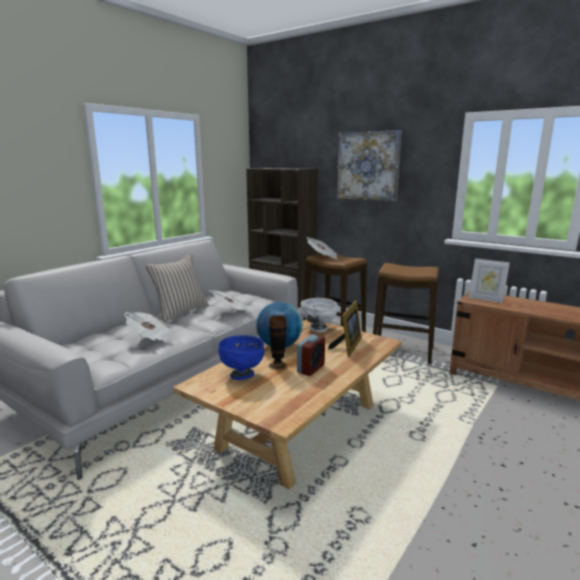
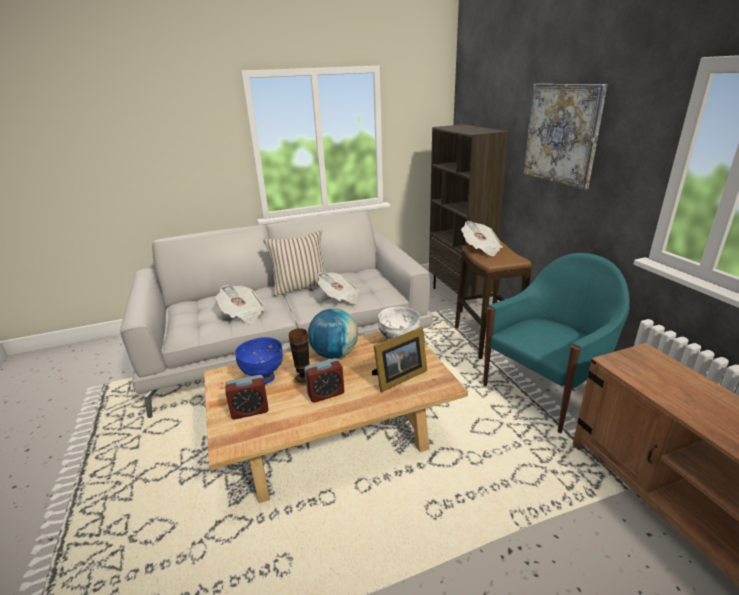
camera: 35 degrees right, 10 degrees up
(265, 396) = (250, 411): none -> alarm clock
(402, 351) = (545, 390): stool -> turquoise armchair
(486, 299) = (642, 367): picture frame -> none

